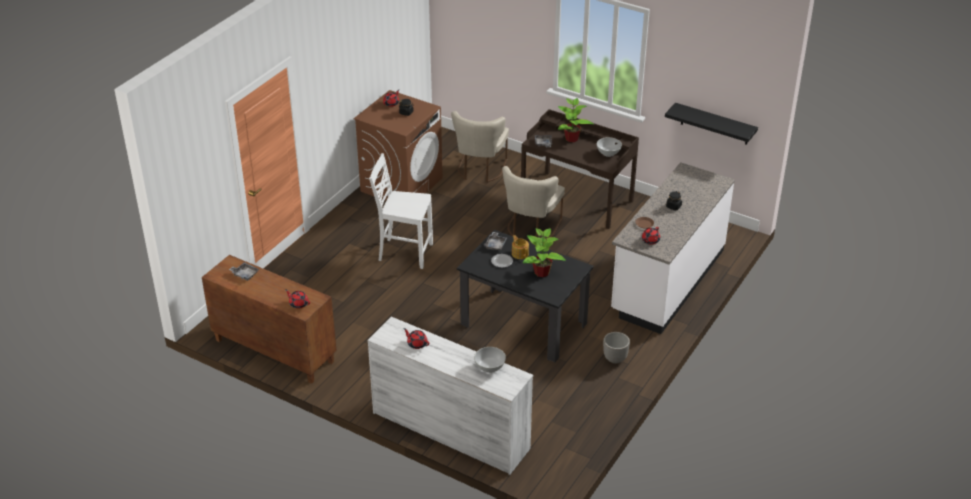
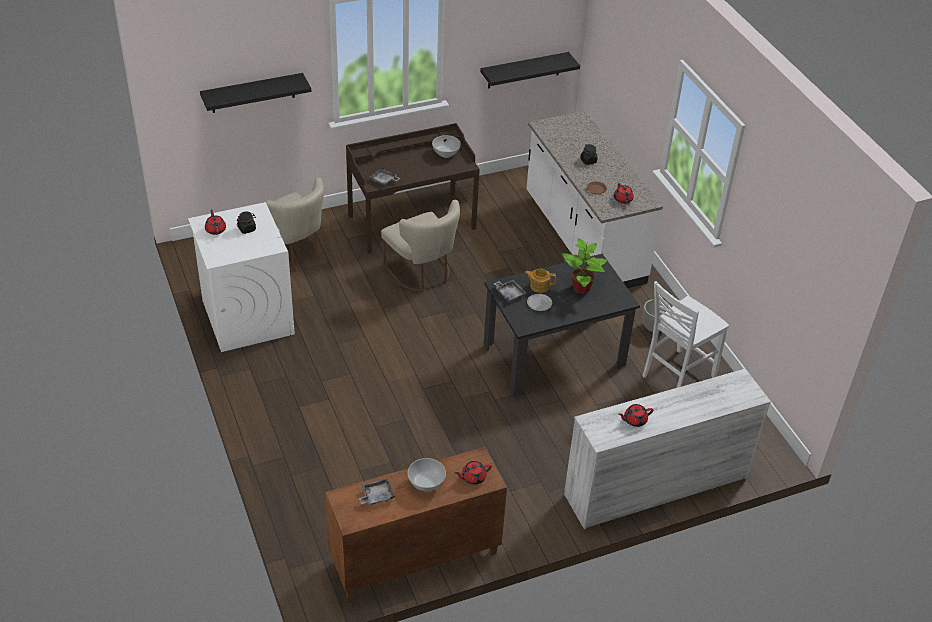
camera: 55 degrees left, 5 degrees up
(401, 184) = (247, 317): brown washing machine -> white washing machine
(404, 252) = (361, 375): white chair -> white chair (676, 376)
(489, 367) = (712, 390): white bowl -> white bowl (426, 484)
(496, 34) = (253, 93): none -> black shelf
(572, 139) = (397, 160): potted plant -> none

